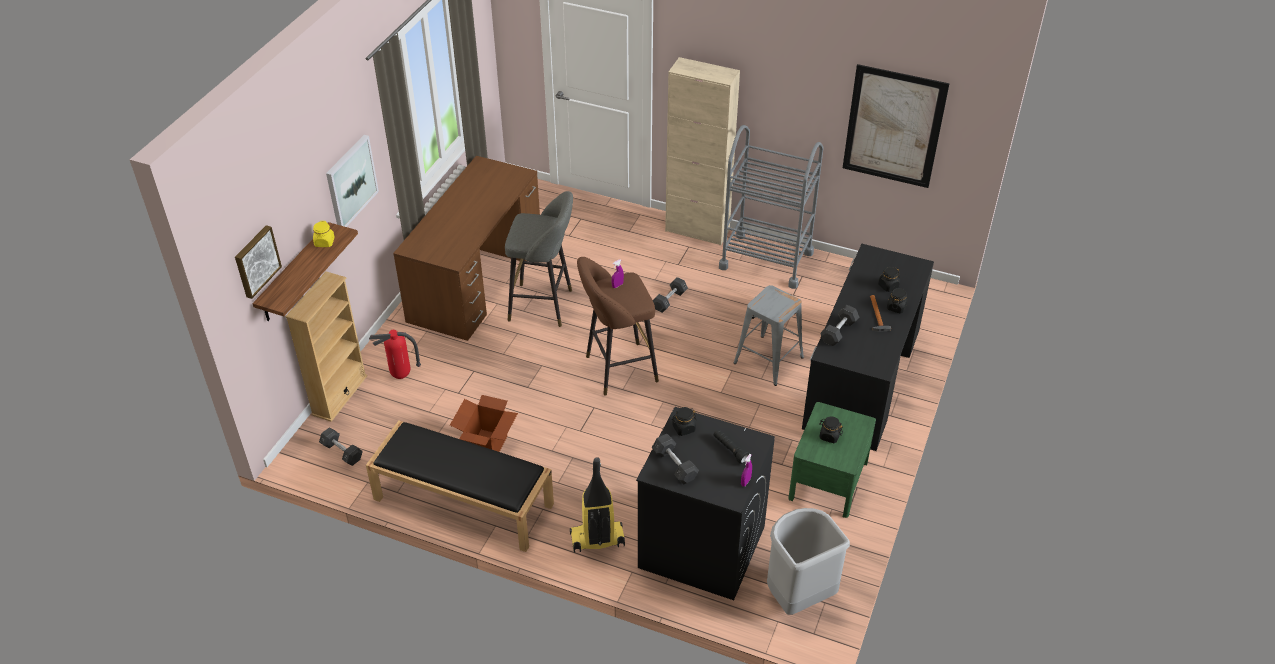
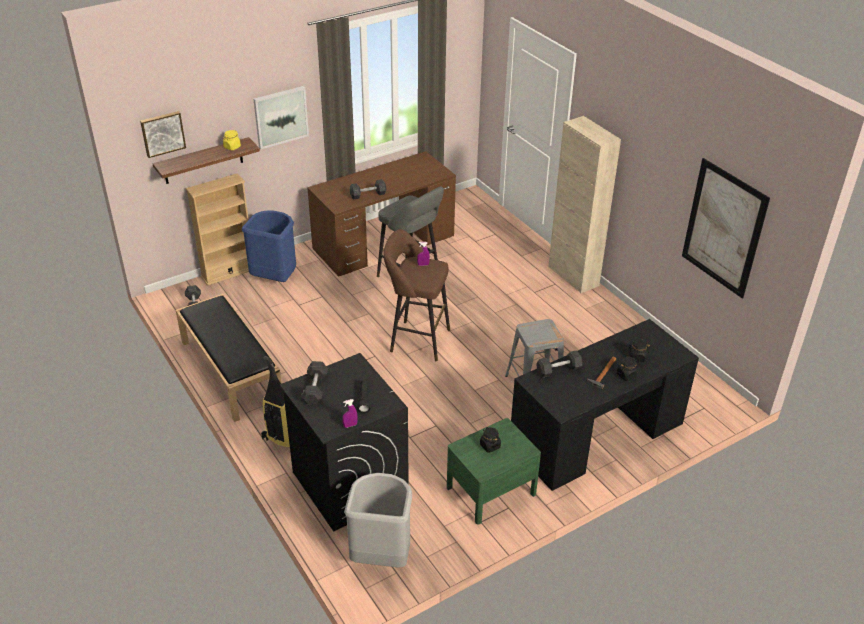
camera: 35 degrees right, 5 degrees down
(401, 376) = (275, 278): fire extinguisher -> blue trash can
(487, 446) = (281, 345): cardboard box -> none
(669, 300) = (502, 312): grey dumbbell -> grey dumbbell (368, 195)
(683, 428) = (349, 369): black jar -> none
(766, 260) = (606, 318): grey cart -> none

